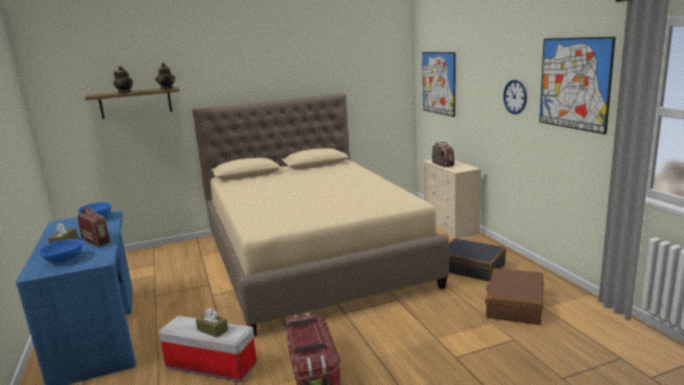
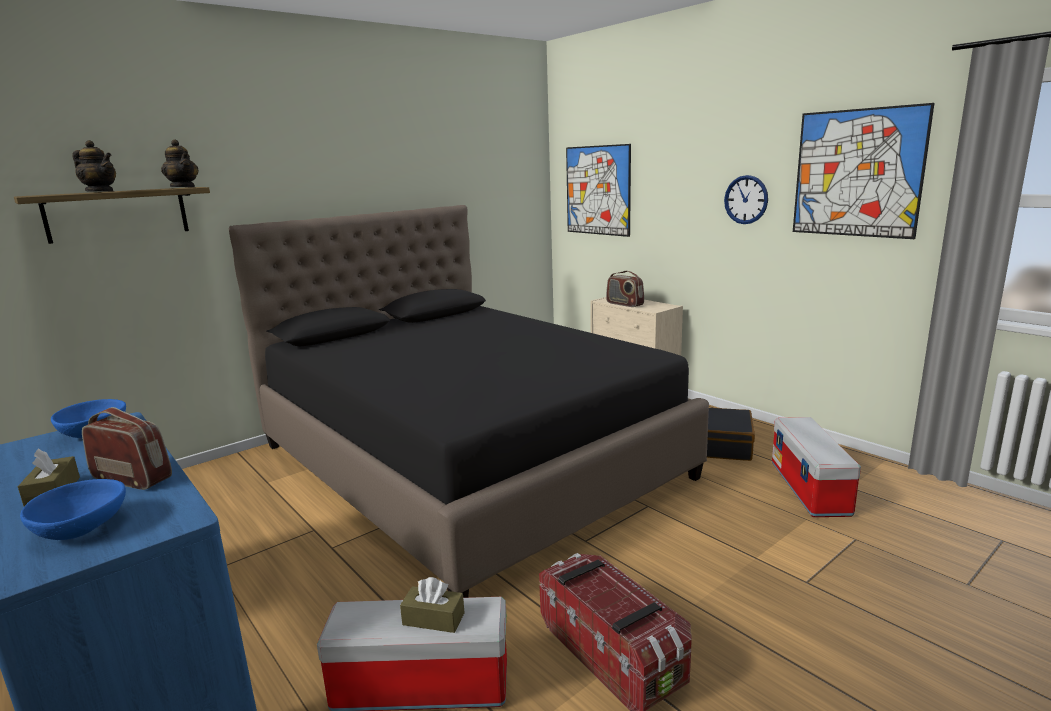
camera: 20 degrees left, 0 degrees up
(313, 258) = (468, 461): beige bed -> black bed
(514, 305) = (810, 489): brown suitcase -> storage box

